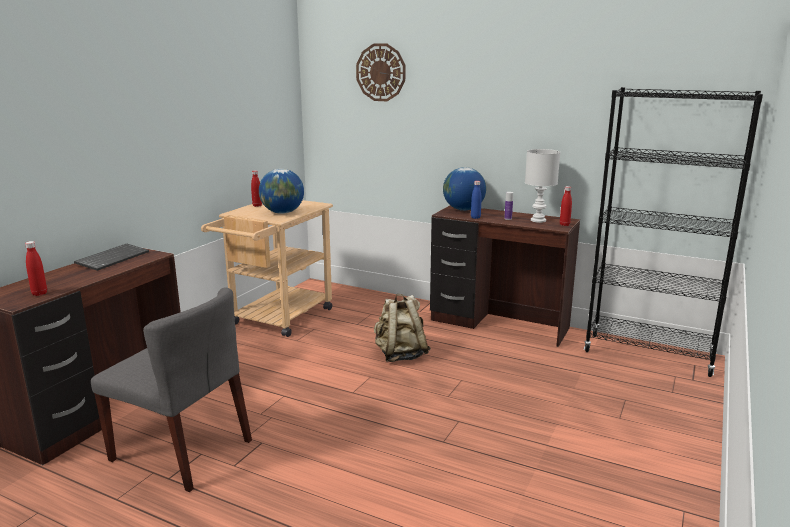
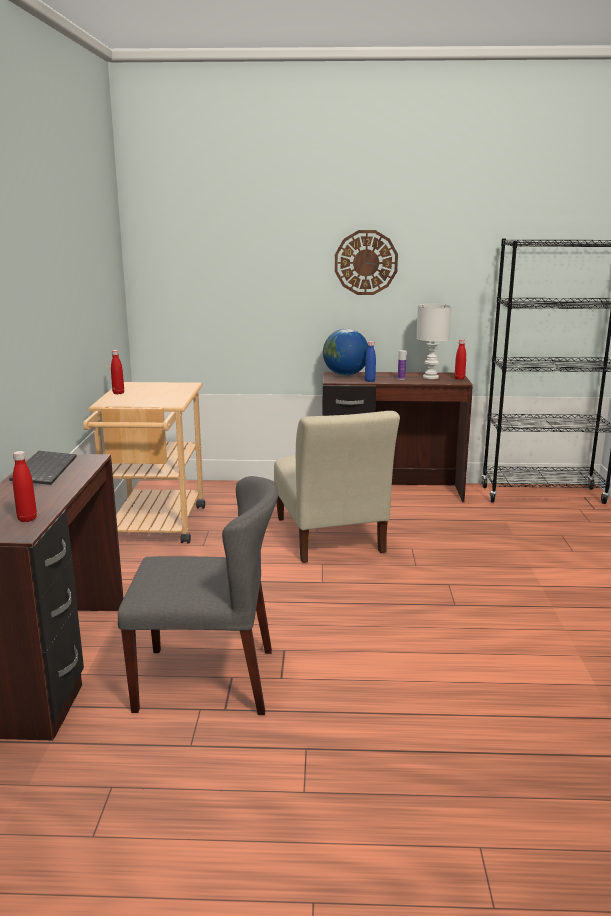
camera: 25 degrees left, 0 degrees up
(282, 213) = (164, 397): globe -> none
(381, 72) = (232, 228): wall clock -> wall clock (366, 262)
(400, 355) = (329, 538): beige backpack -> beige chair

